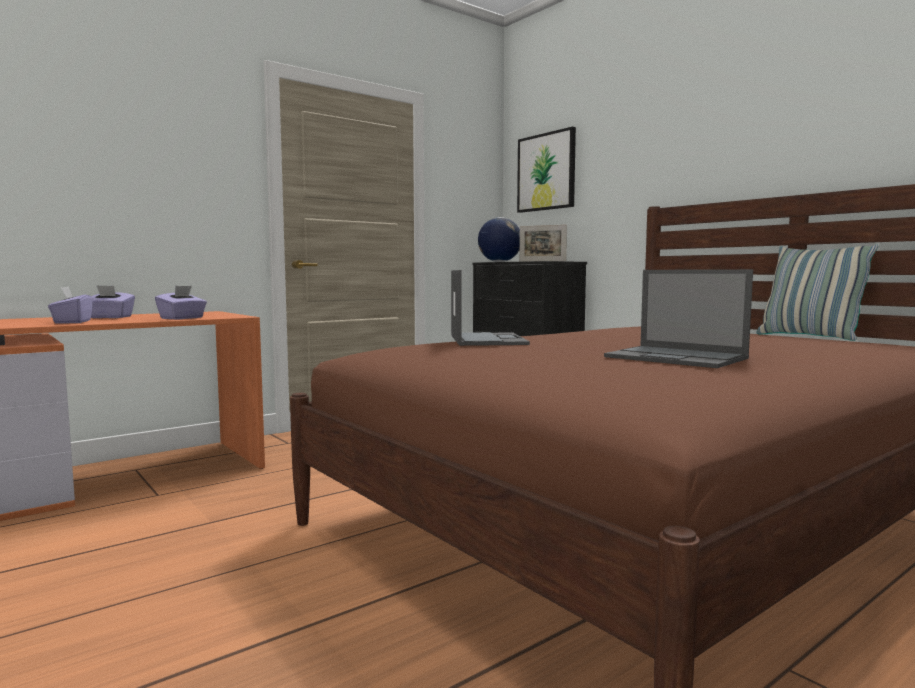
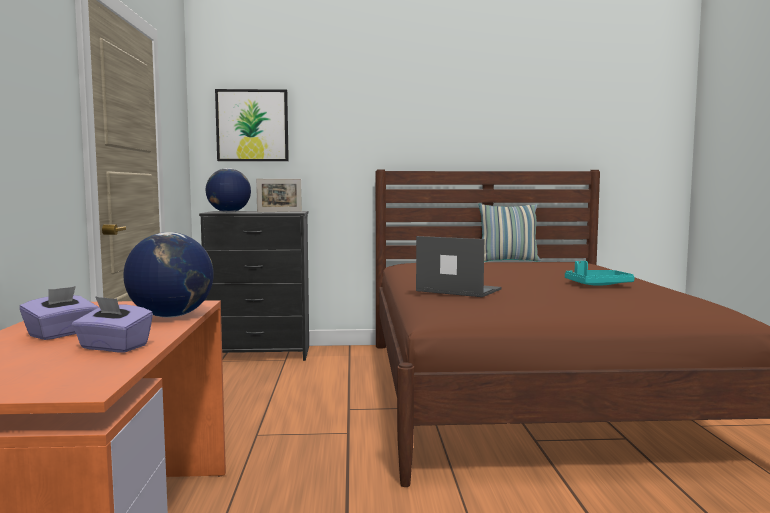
camera: 55 degrees left, 0 degrees up
(182, 318) = (171, 316): purple tissue box -> globe
(677, 358) = (597, 285): laptop -> turquoise tray

